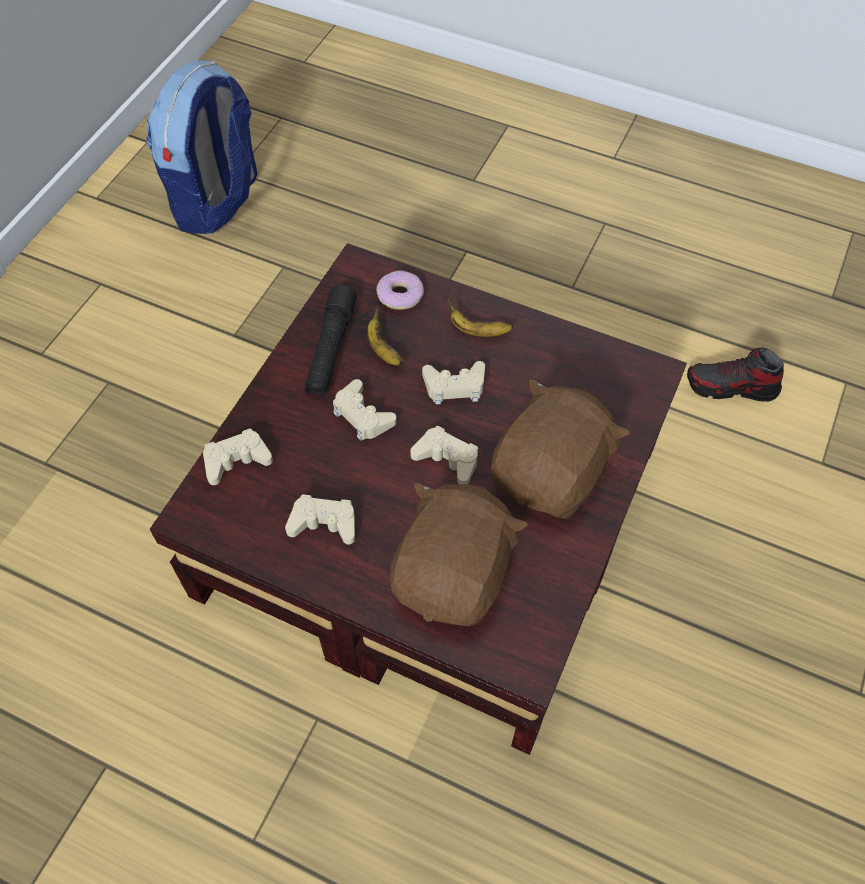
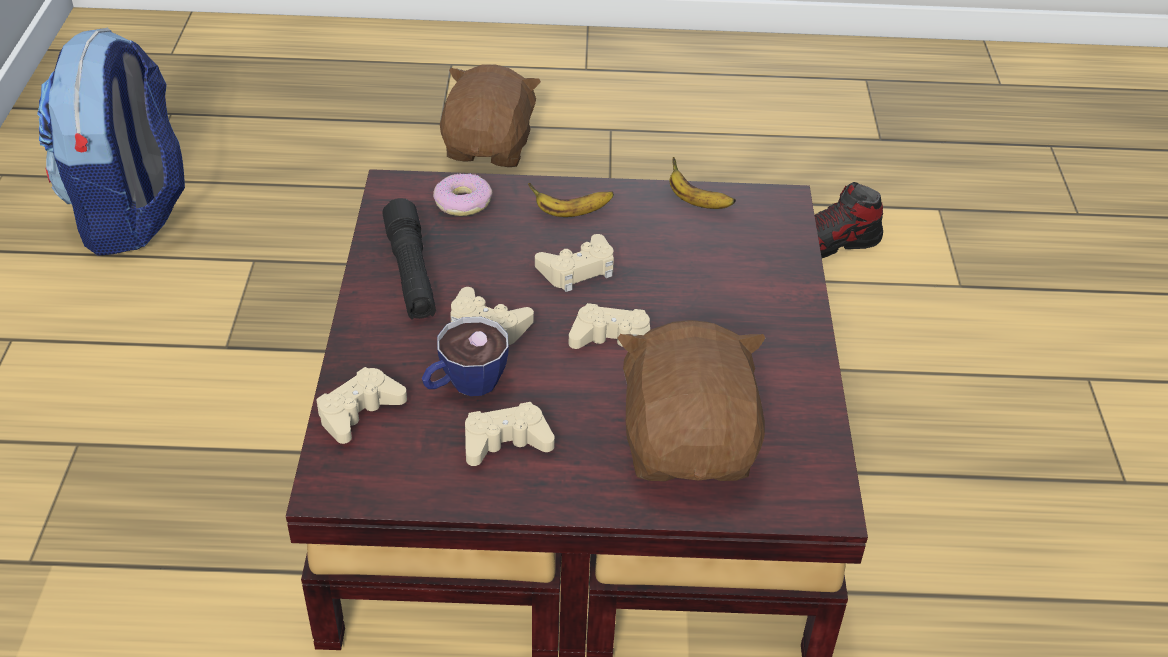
camera: 25 degrees left, 15 degrees down
(319, 463) = (464, 385): none -> cup
(383, 349) = (473, 257): banana -> banana (696, 202)
(552, 474) = (735, 320): brown plush toy -> brown plush toy (490, 148)

